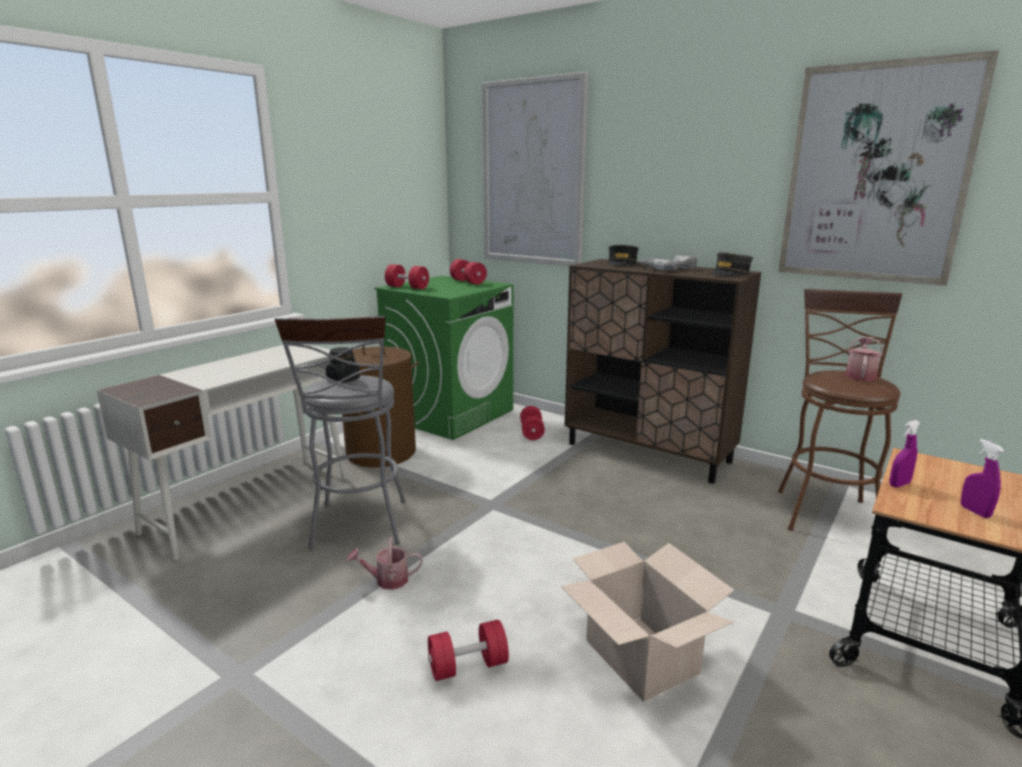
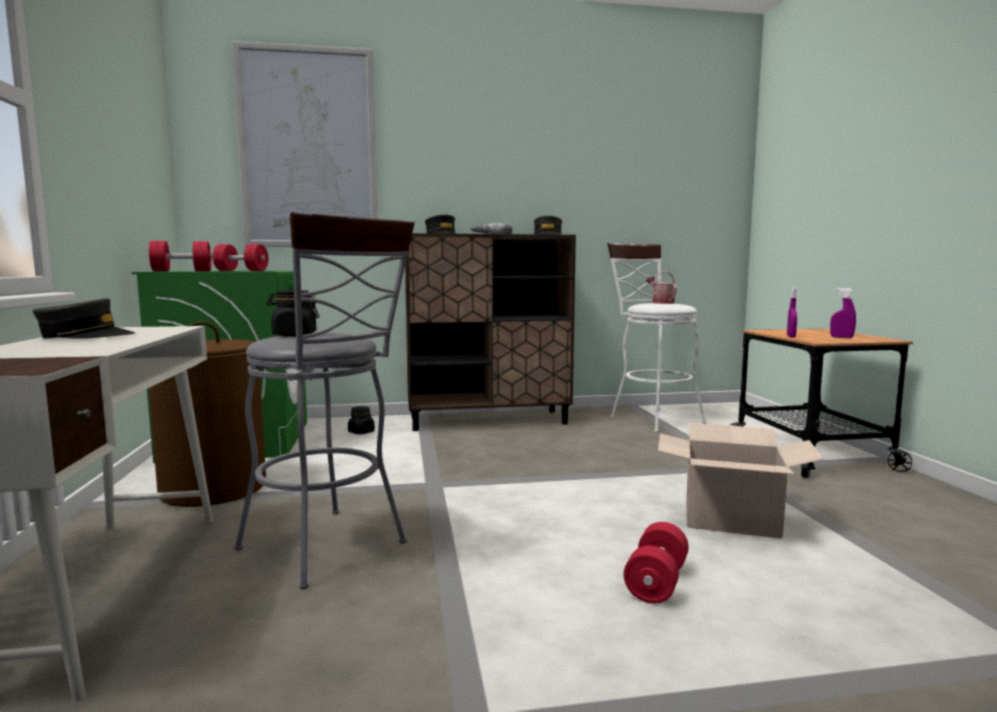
camera: 45 degrees left, 10 degrees down
(260, 357) = (85, 336): none -> grey cap
(387, 580) = (457, 569): watering can -> none
(531, 432) = (361, 432): red dumbbell -> black jar
(824, 510) = (651, 418): brown stool -> white stool
(875, 174) = (626, 159): picture -> none

